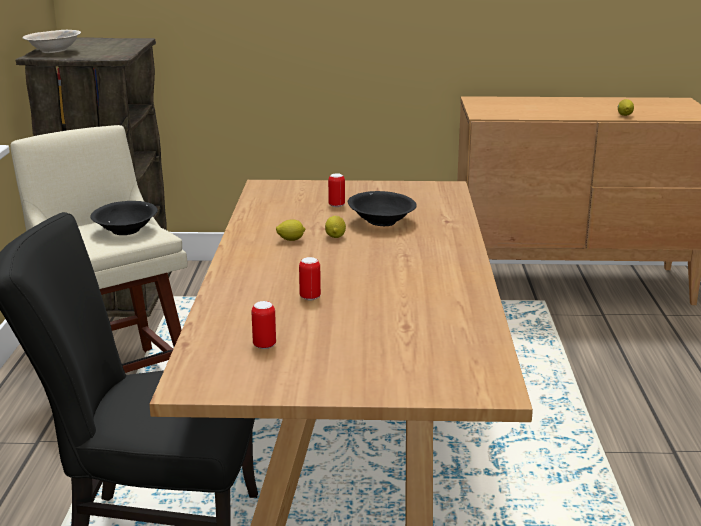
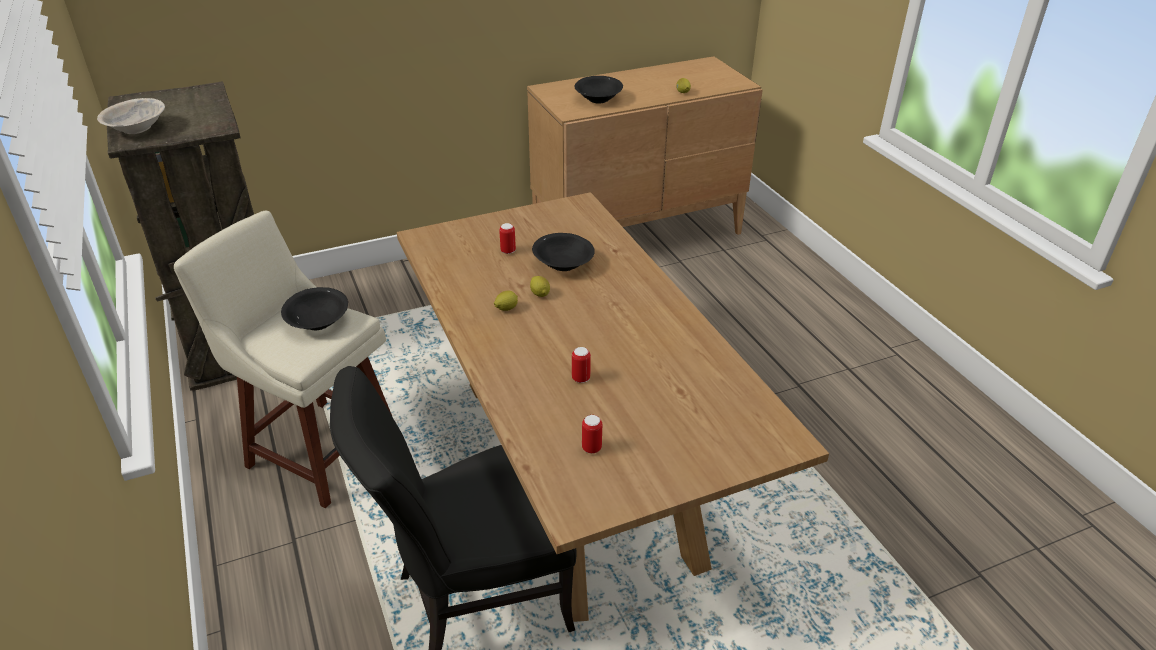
camera: 25 degrees left, 15 degrees up
(525, 110) = (598, 99): none -> black bowl

